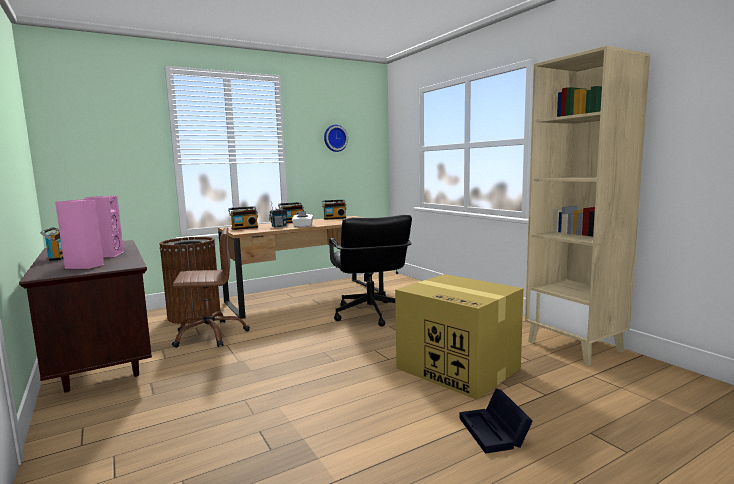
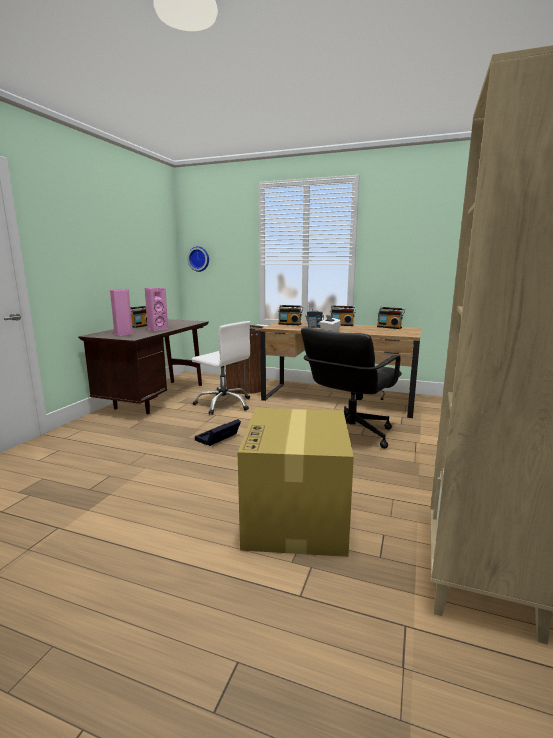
camera: 50 degrees right, 5 degrees up
(210, 335) = (224, 404): brown office chair -> white office chair
(335, 138) = (416, 238): wall clock -> wall clock (199, 259)
(495, 432) = (182, 583): black storage box -> black storage box (217, 438)

